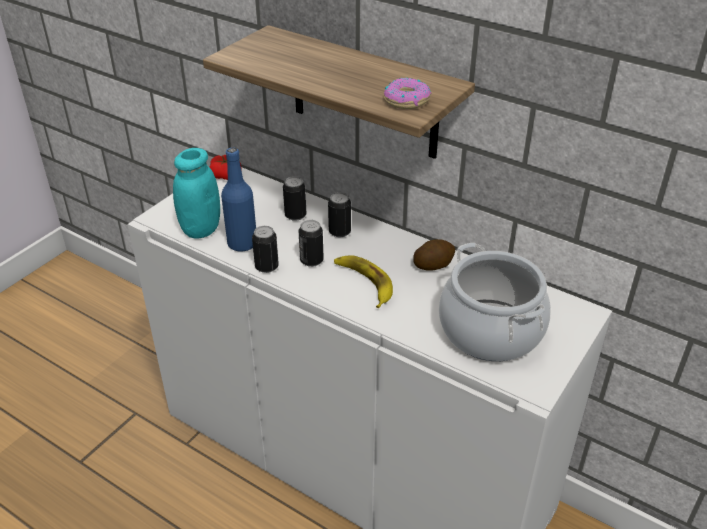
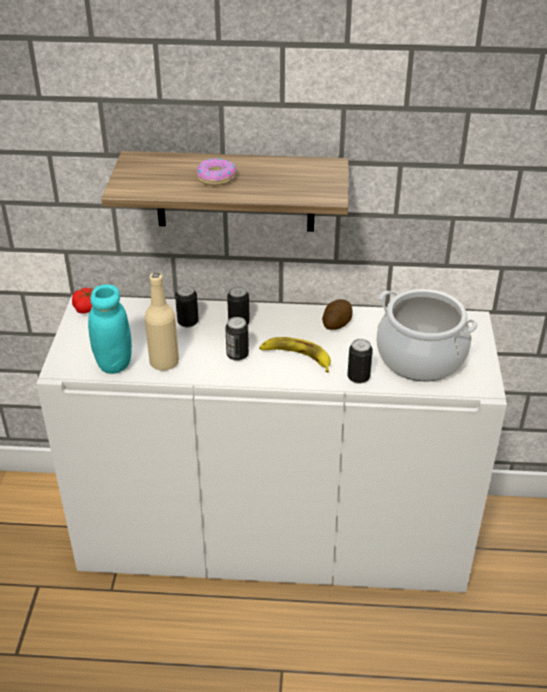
camera: 30 degrees left, 0 degrees up
(242, 244) = (164, 362): blue bottle -> beige bottle
(266, 267) = (204, 374): can -> can (358, 377)
(406, 100) = (314, 187): donut -> donut (216, 177)

